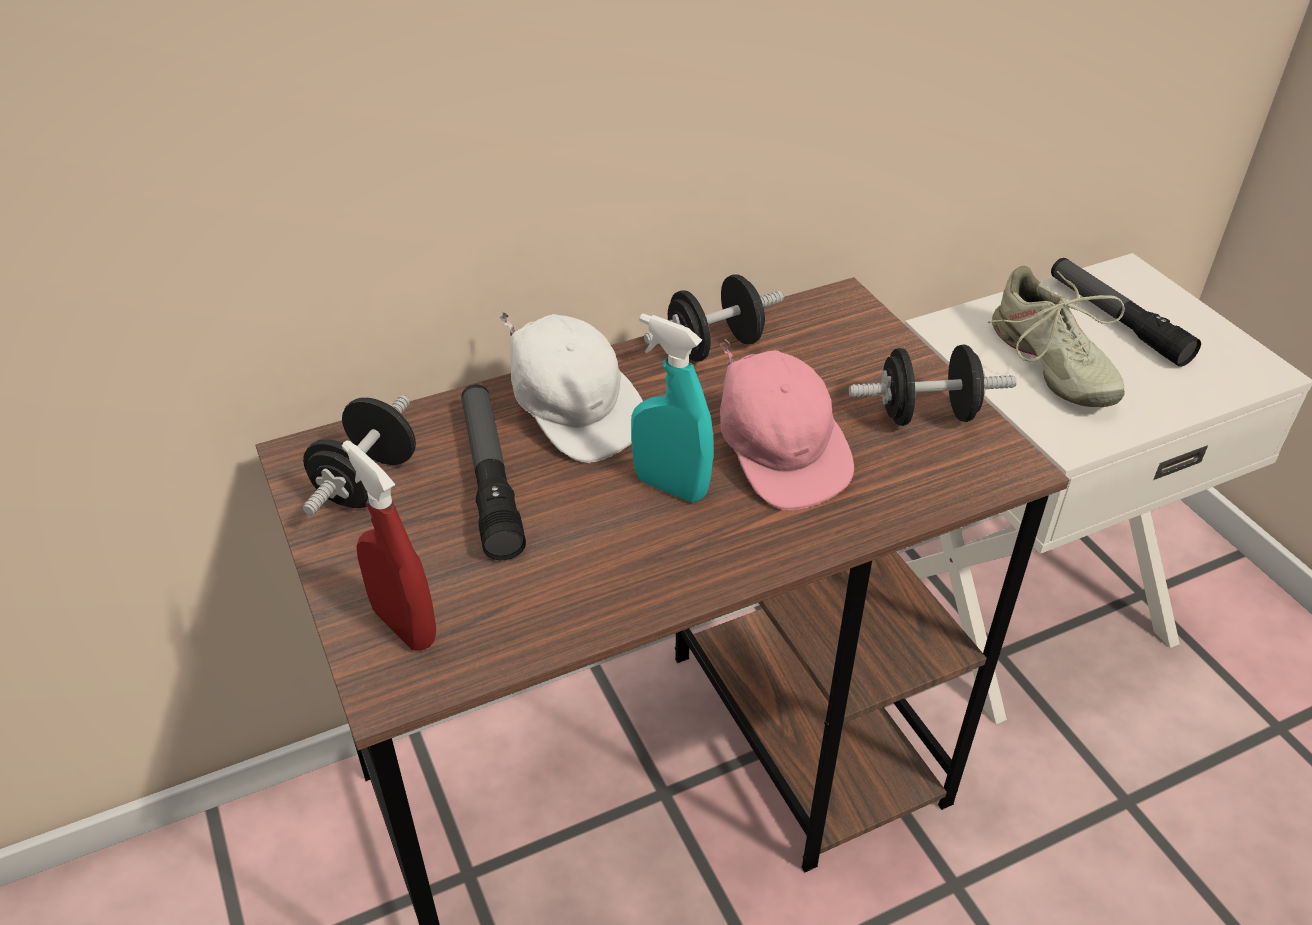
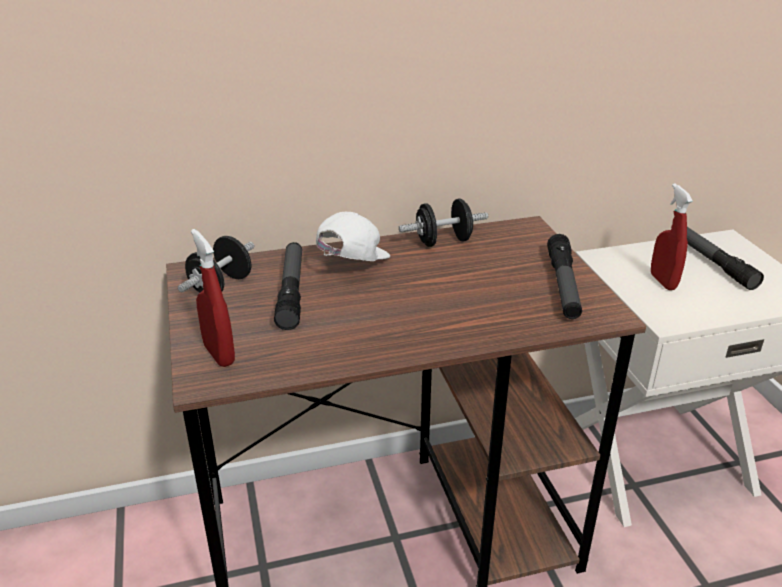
camera: 10 degrees right, 10 degrees down
(575, 414) = (350, 265): white cap -> white cap turned 120 degrees counterclockwise
(671, 487) = (395, 305): turquoise spray bottle -> none
(779, 455) = (466, 296): pink cap -> none
(926, 414) = (563, 285): black dumbbell -> flashlight
(1050, 365) = (663, 281): beige shoe -> red spray bottle

